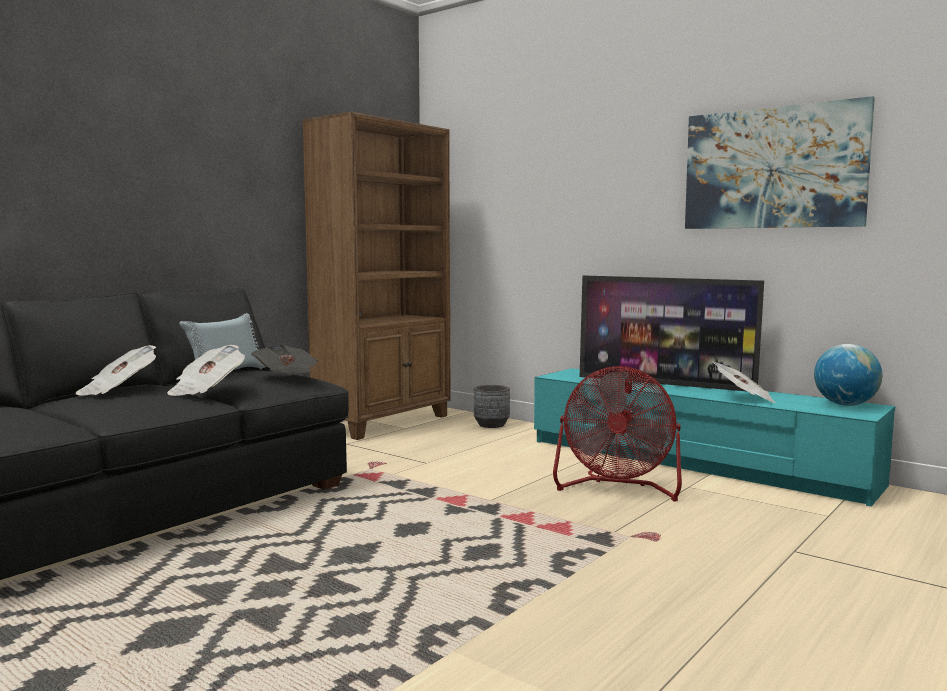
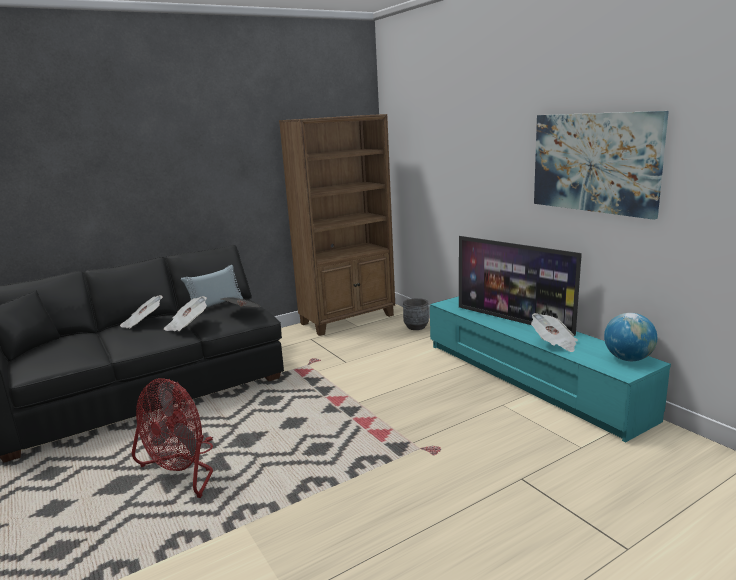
camera: 20 degrees right, 10 degrees up
(614, 487) = (448, 399): red fan -> red fan (183, 469)

